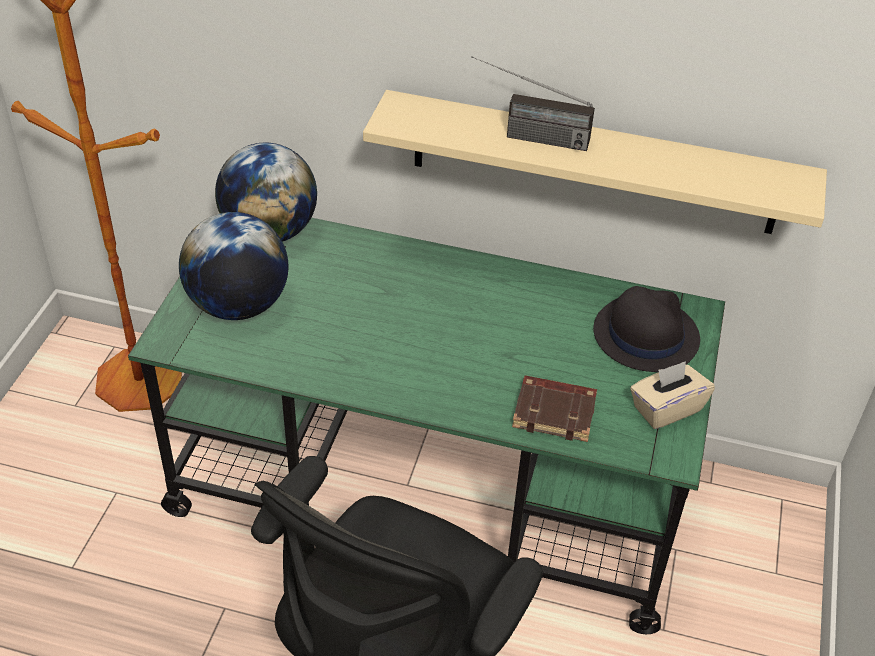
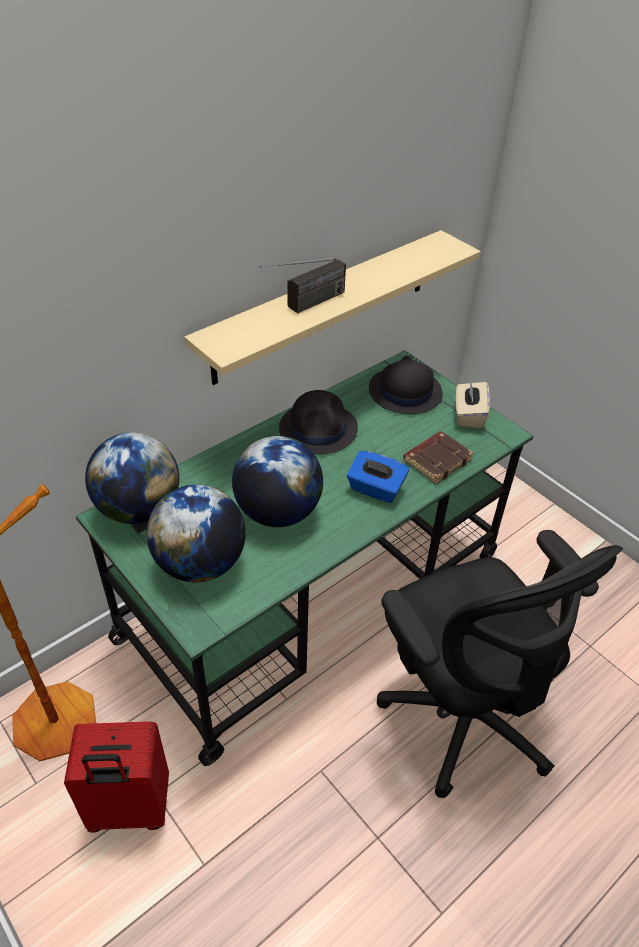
camera: 55 degrees left, 0 degrees up
(90, 482) = (129, 809): none -> red suitcase
(351, 324) = (278, 512): none -> globe
(455, 381) = (375, 489): none -> blue tissue box
(504, 295) = (318, 428): none -> black hat

